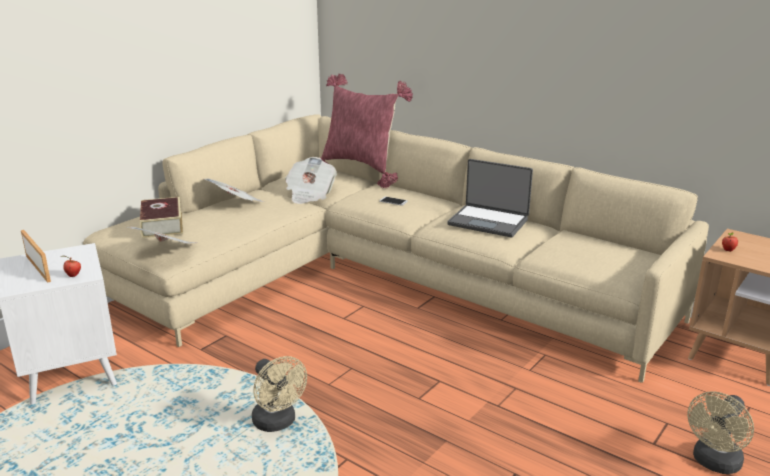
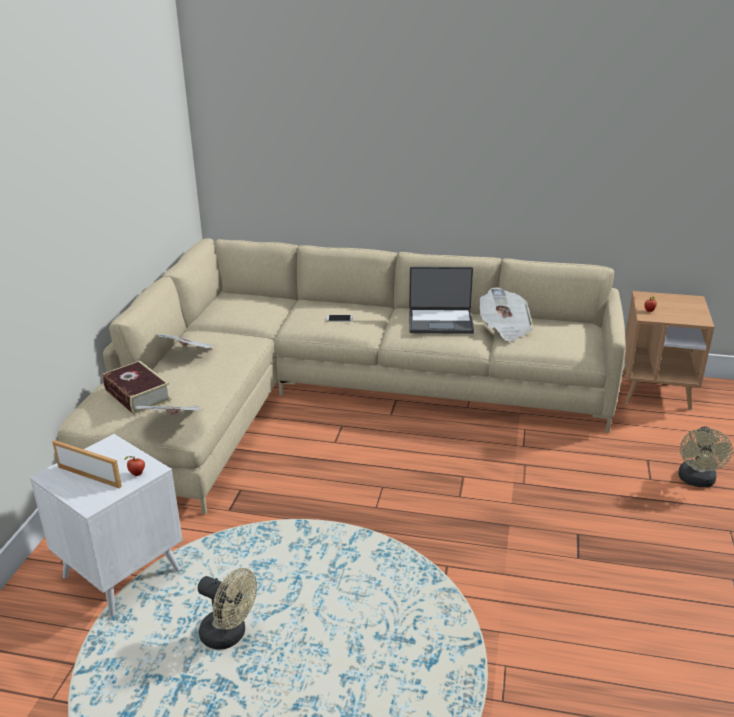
camera: 25 degrees left, 5 degrees up
(278, 423) = (364, 555): beige fan -> beige fan (229, 635)
(310, 194) = (248, 327): newspaper -> newspaper (504, 328)
(361, 176) = (279, 296): red pillow -> none

